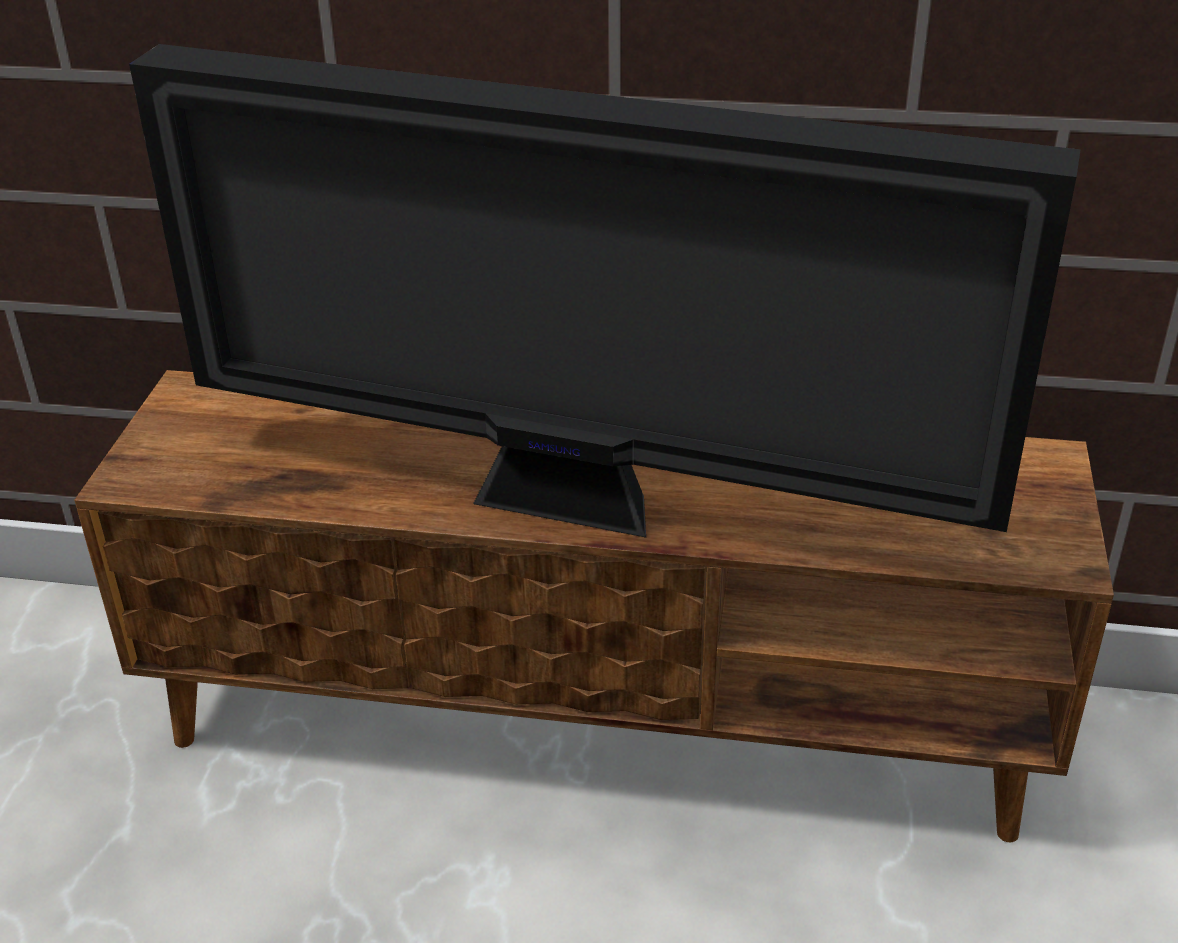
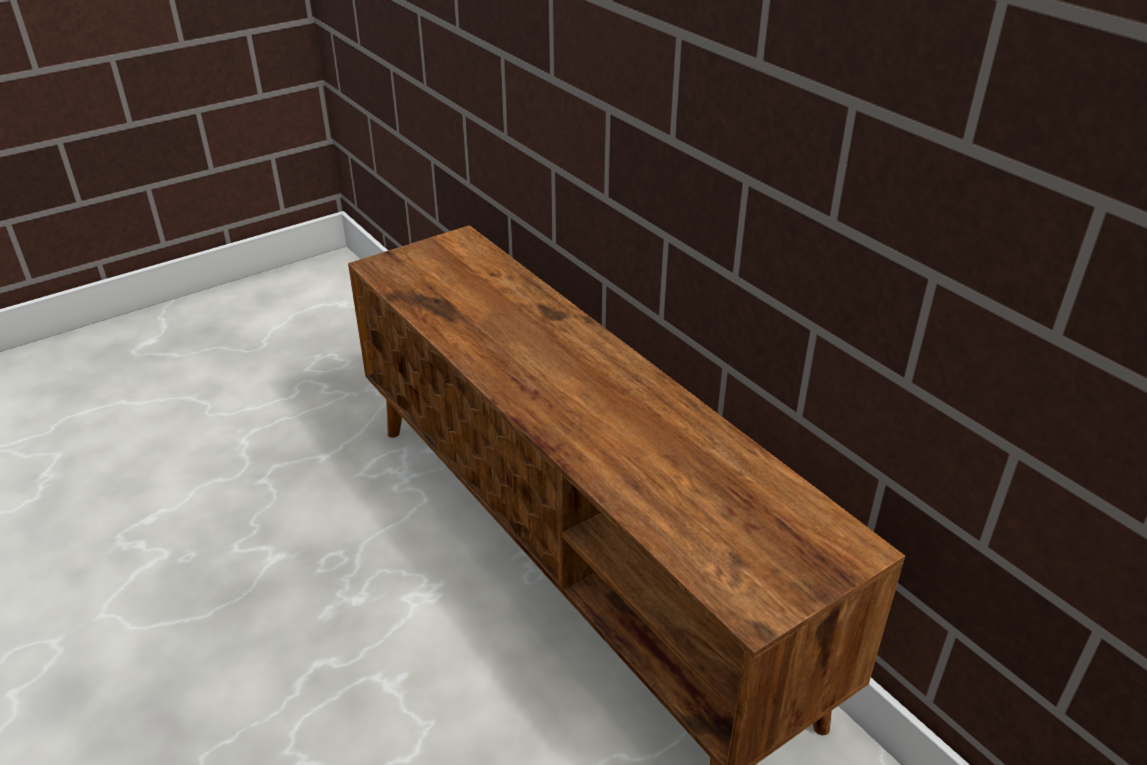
camera: 45 degrees right, 0 degrees up
(579, 508) = (536, 396): television -> none

